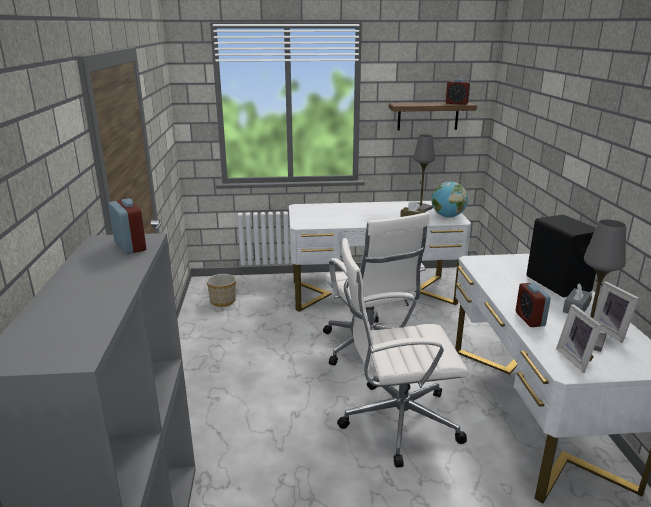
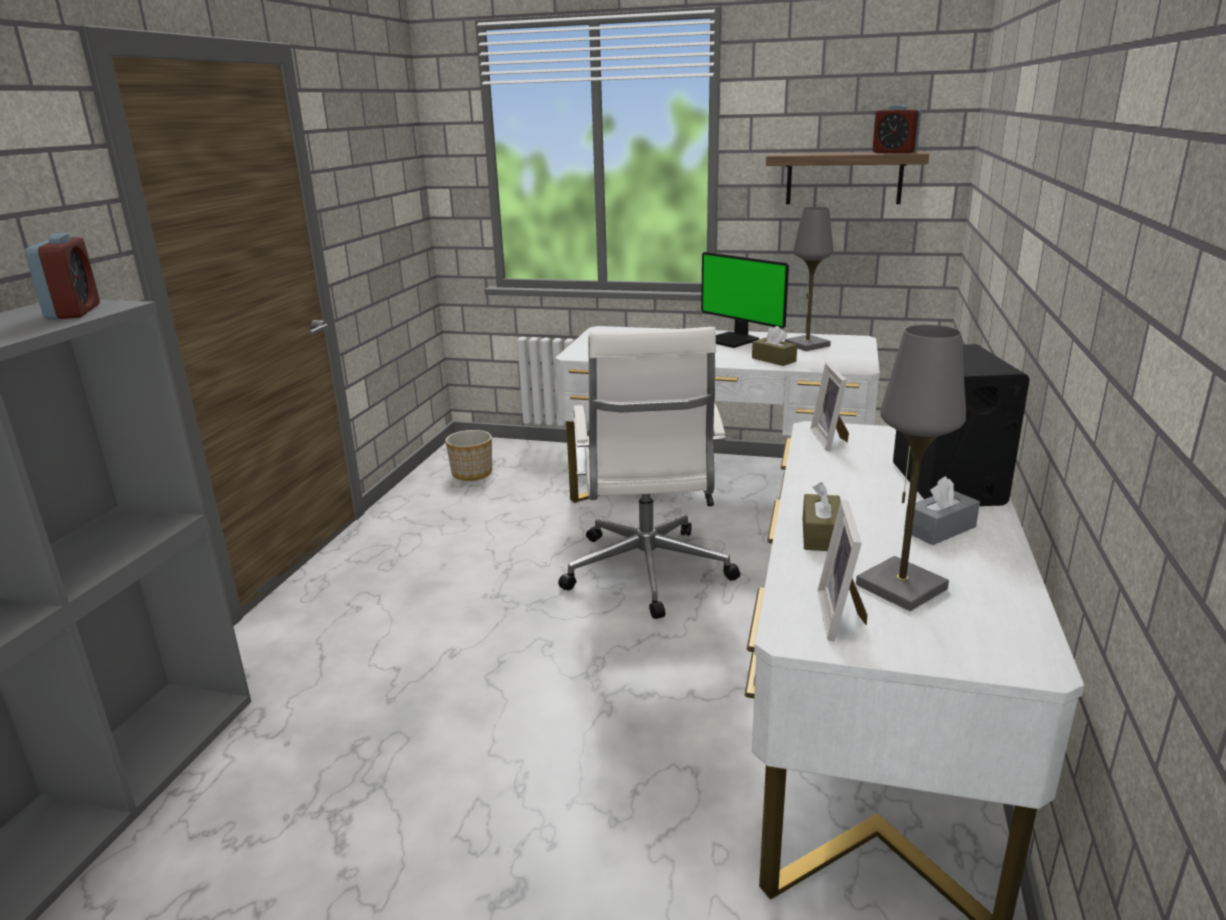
camera: 20 degrees right, 0 degrees up
(379, 208) = (733, 340): none -> monitor
(396, 421) = (603, 696): white office chair -> none
(447, 216) = (844, 360): globe -> none
(530, 319) = (821, 535): alarm clock -> brown tissue box
(611, 331) = (974, 579): picture frame -> picture frame (831, 439)

